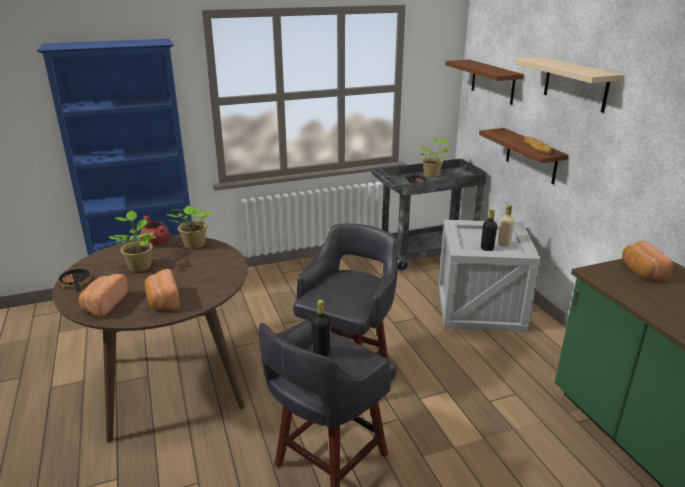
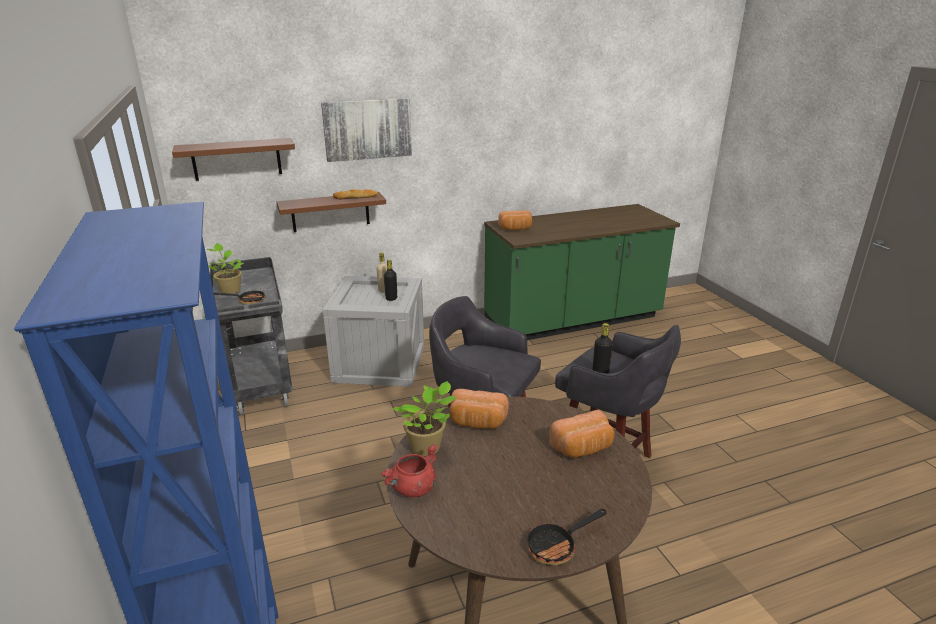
camera: 90 degrees left, 0 degrees up
(104, 304) = (604, 498): bread -> bread (477, 422)
(139, 266) = (494, 489): potted plant -> none
(575, 84) = (367, 129): beige shelf -> picture

